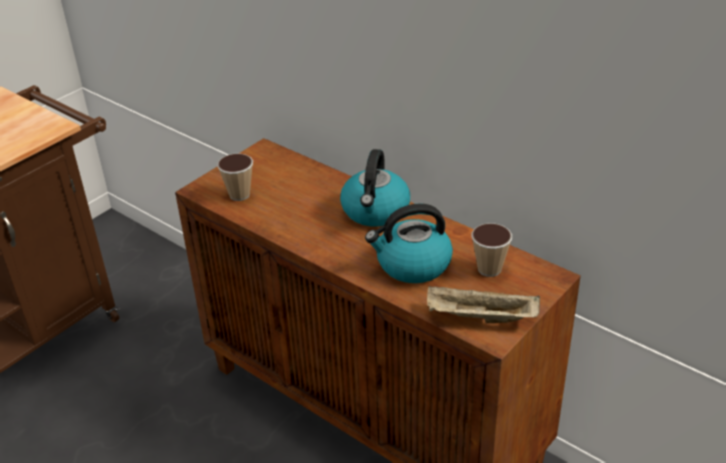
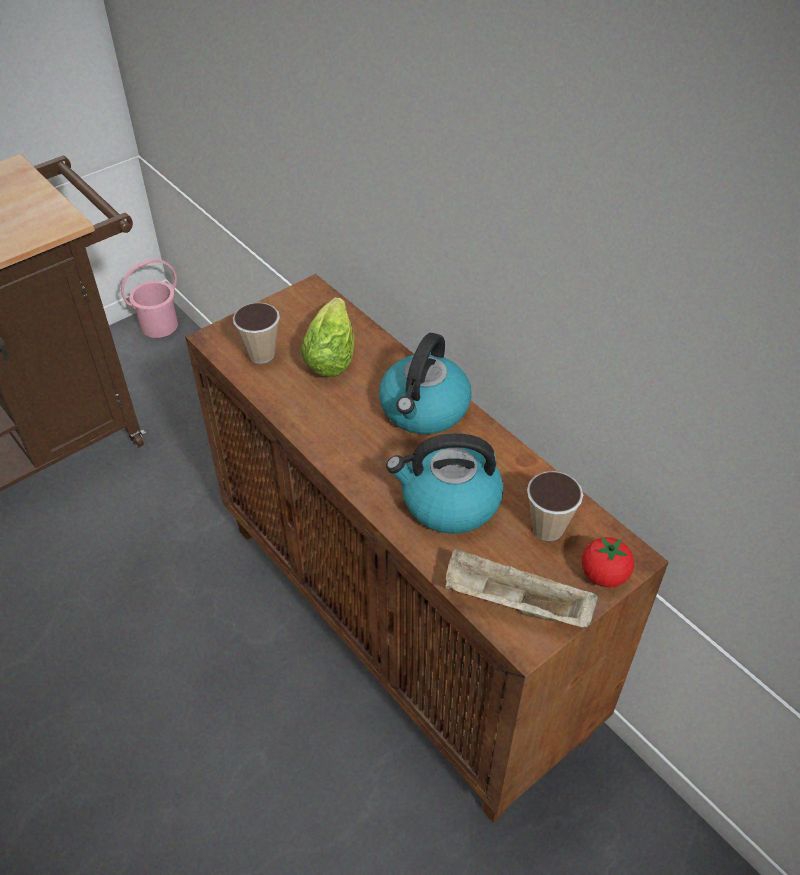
camera: 10 degrees right, 10 degrees up
(108, 230) = (160, 326): none -> pink bucket
(294, 185) = (332, 351): none -> lettuce
(538, 290) = (604, 575): none -> tomato

